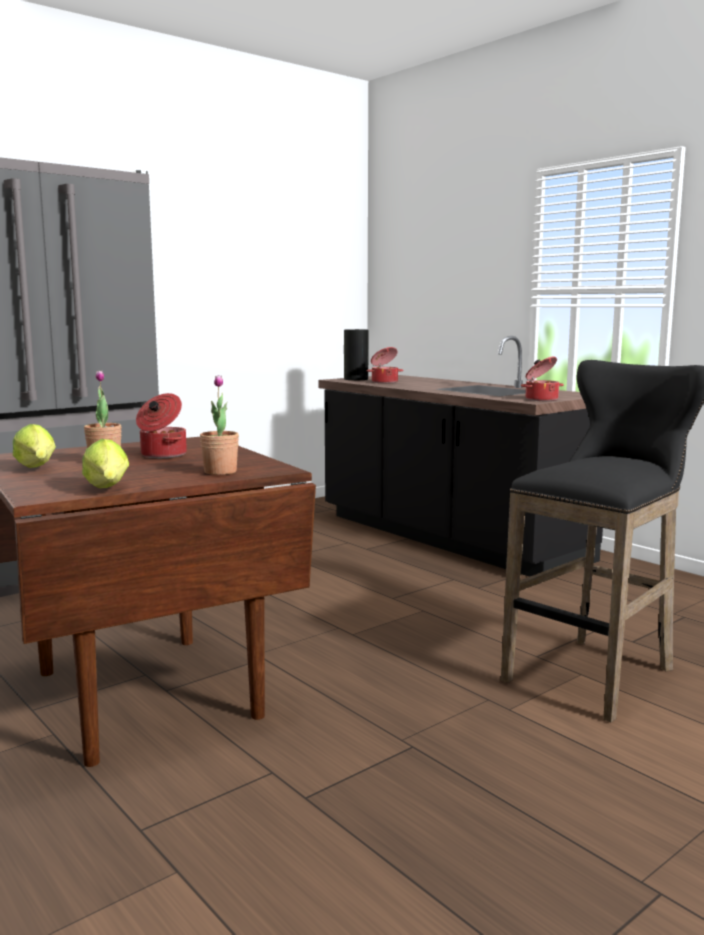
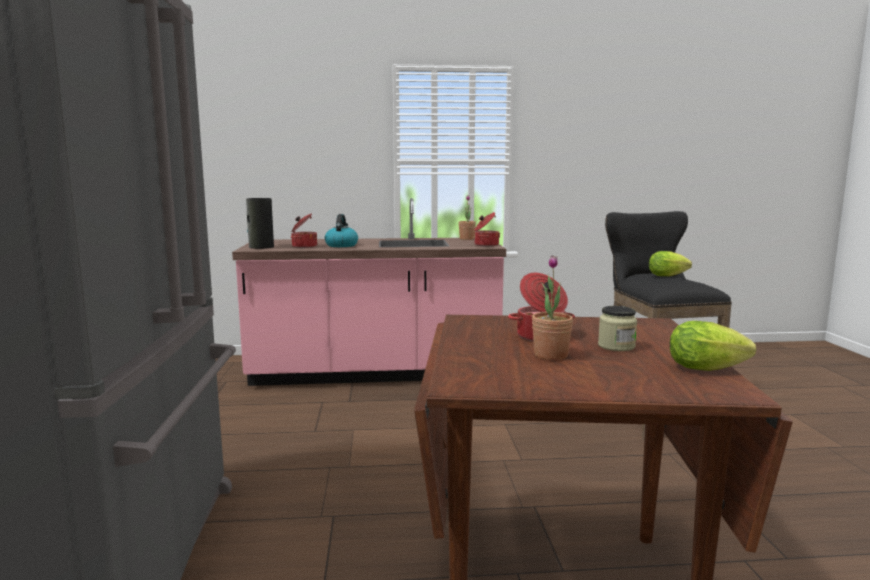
camera: 55 degrees left, 0 degrees up
(37, 468) = (565, 380): lettuce -> lettuce (669, 276)
(157, 469) = (616, 346): none -> jar
(220, 472) = (650, 334): potted plant -> potted plant (466, 239)
(416, 384) = (341, 245): none -> kettle
(448, 538) = (375, 372): black counter -> pink counter

